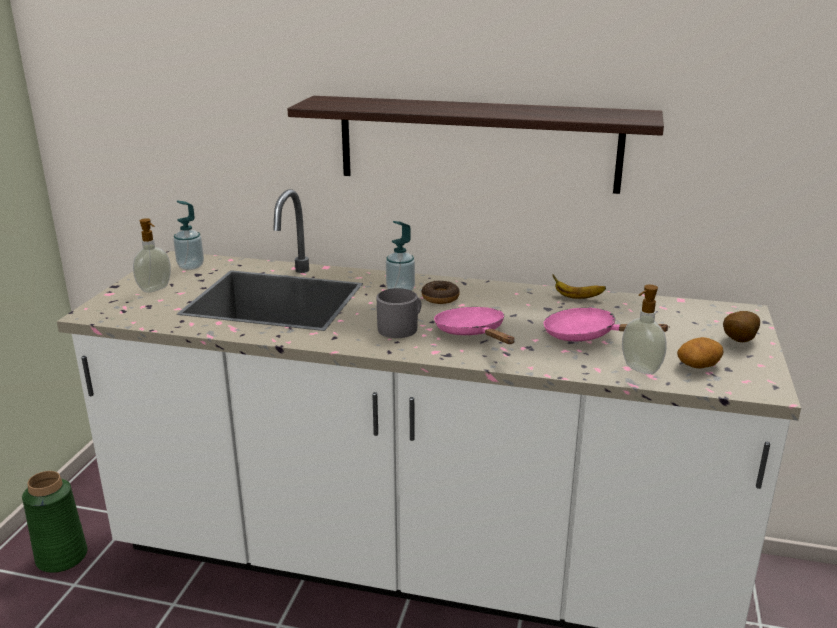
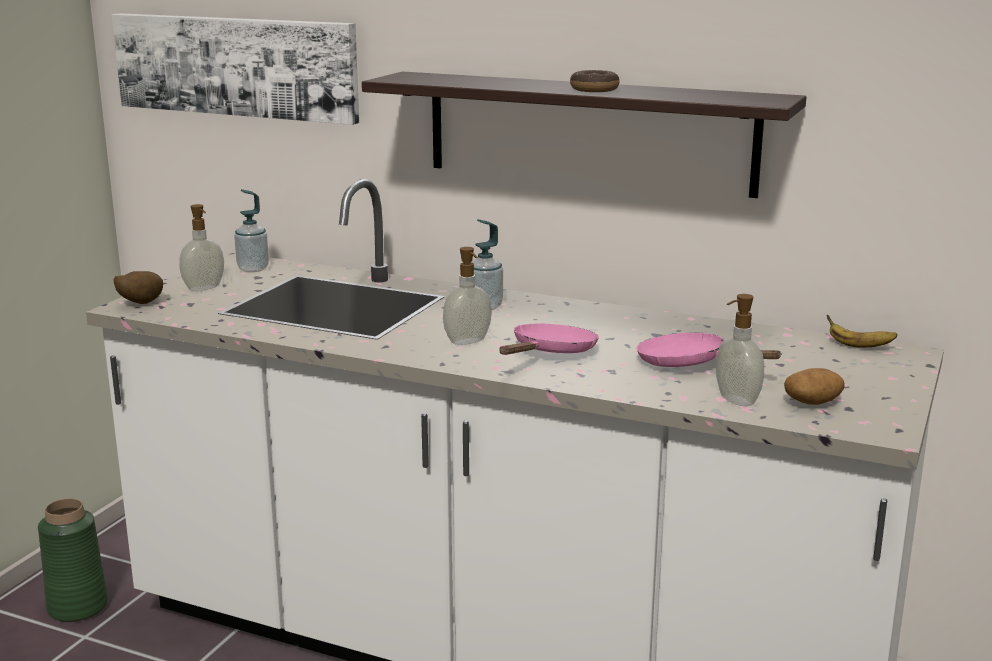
camera: 10 degrees right, 5 degrees down
(160, 93) = (236, 66): none -> picture
(401, 327) = (468, 342): grey mug -> soap dispenser
(440, 298) = (529, 316): donut -> donut (594, 89)
(473, 333) = (550, 353): pink frying pan -> pink frying pan turned 45 degrees clockwise
(577, 297) = (699, 325): banana -> banana (858, 346)
(737, 341) = (878, 382): potato -> potato (139, 303)

